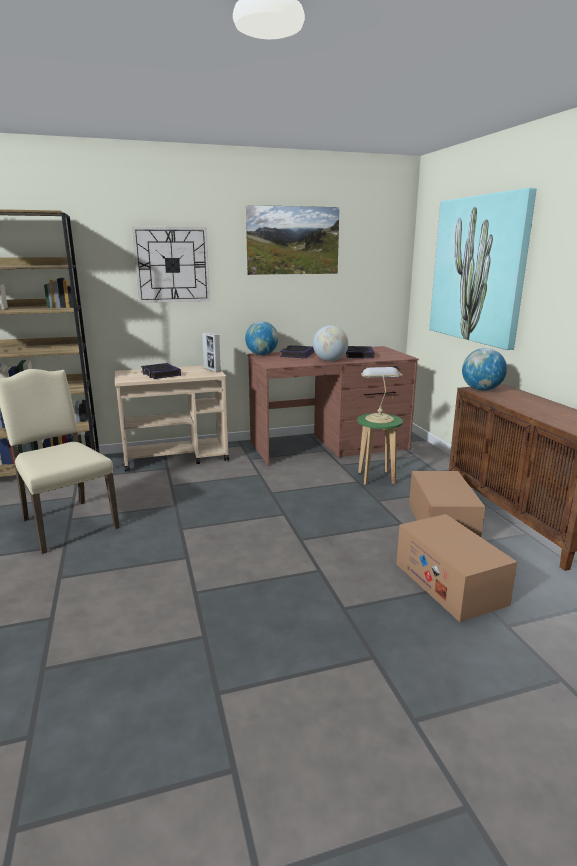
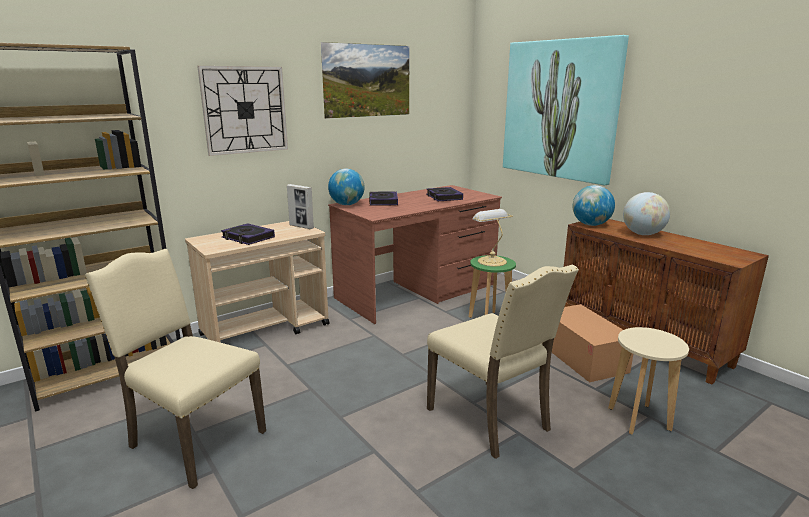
camera: 20 degrees left, 0 degrees up
(304, 555) = (491, 419): none -> beige chair
(330, 361) = (425, 206): globe -> globe (642, 234)
(449, 583) = (639, 419): cardboard box -> beige stool

